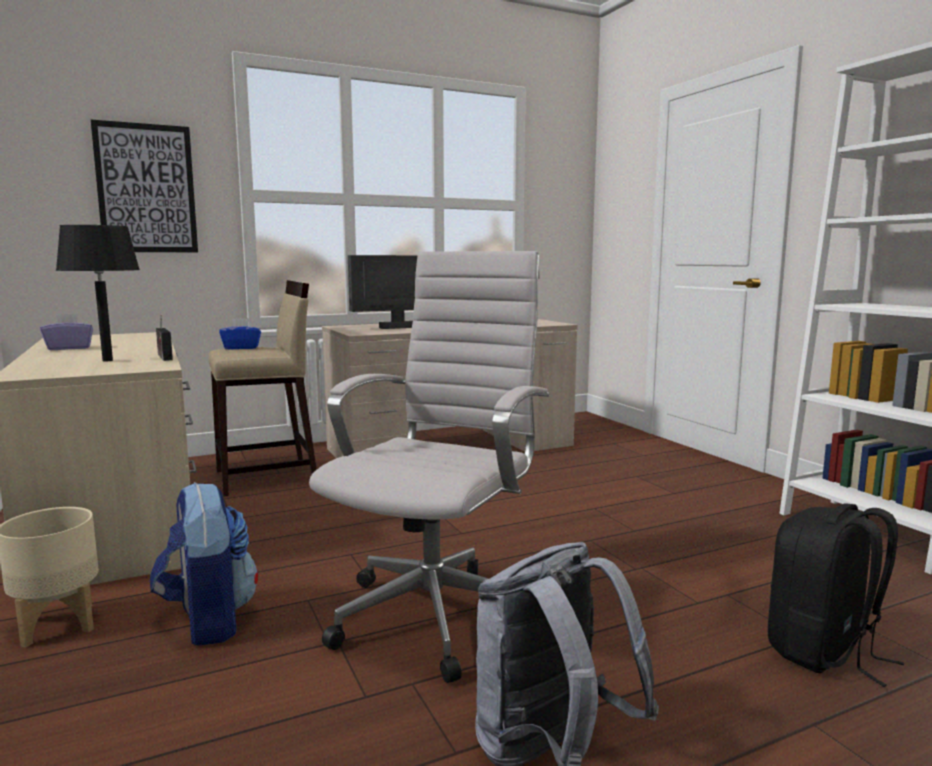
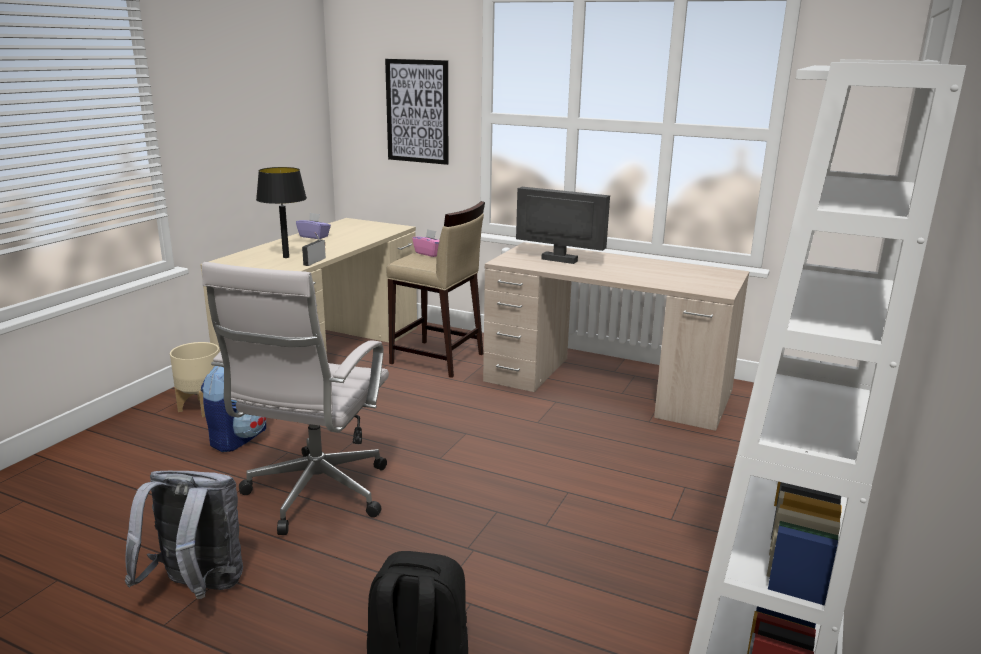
camera: 50 degrees right, 10 degrees up
(241, 348) = (429, 253): blue tissue box -> pink tissue box
(438, 612) = (314, 496): white office chair -> white office chair turned 120 degrees clockwise

